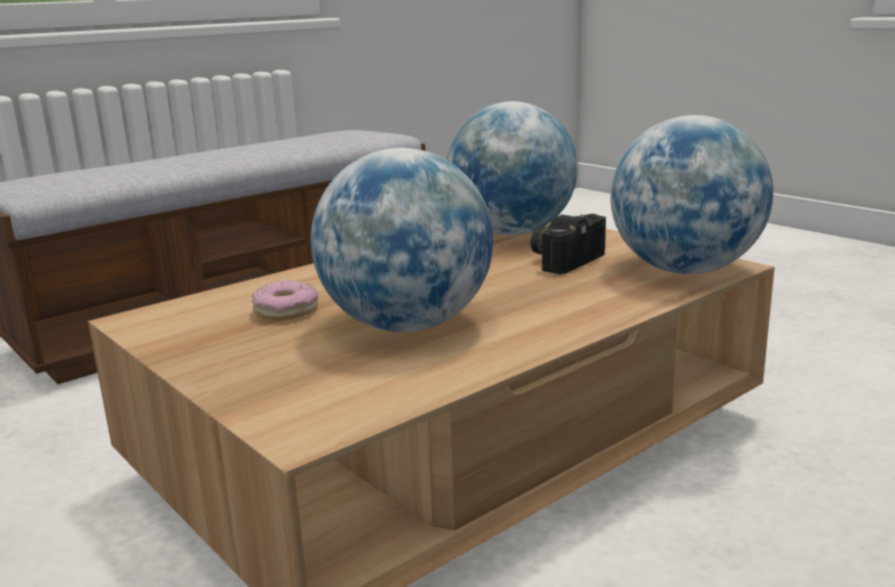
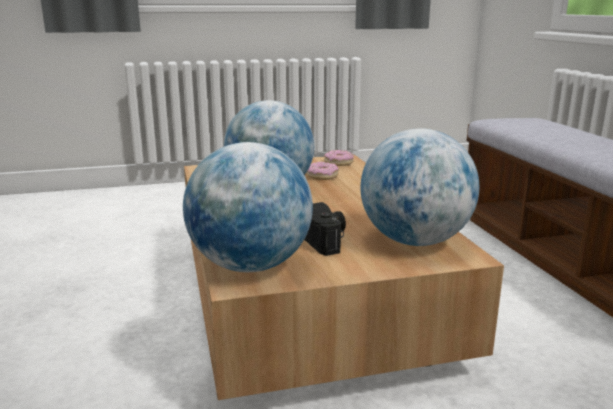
camera: 115 degrees right, 0 degrees up
(176, 317) = (338, 163): none -> donut

